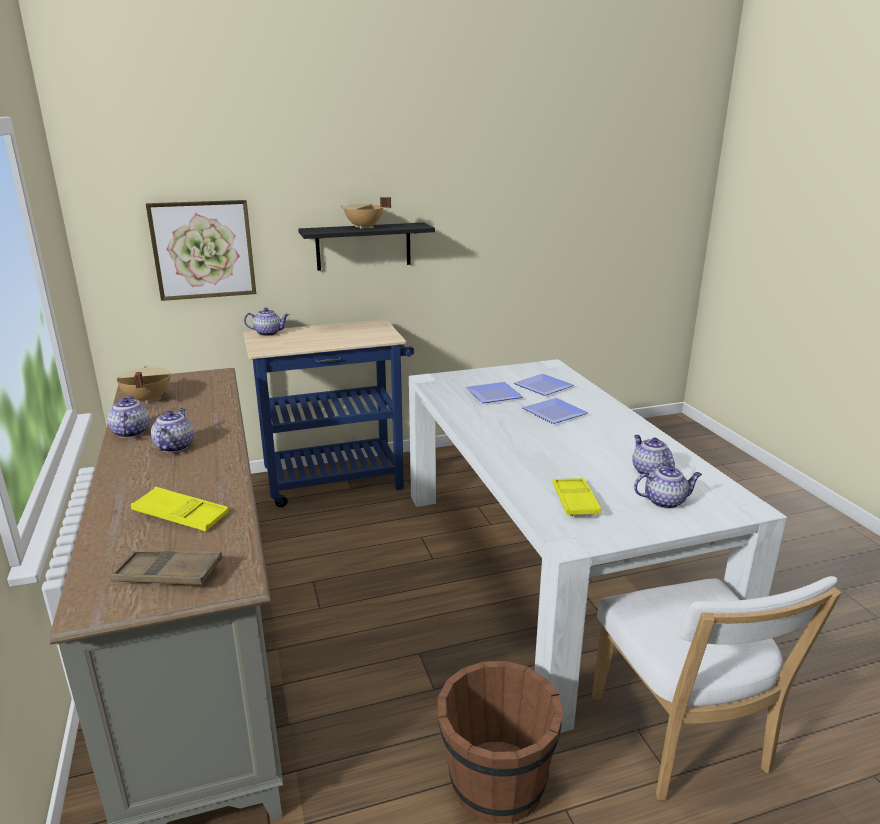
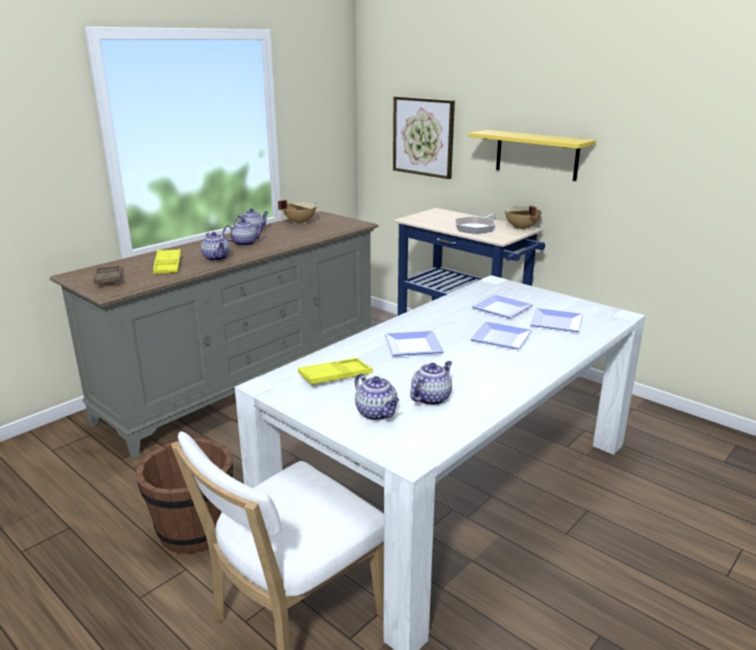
camera: 60 degrees right, 0 degrees up
(269, 333) = (443, 212): teapot -> teapot (217, 258)
(343, 336) = (476, 228): none -> frying pan
(363, 246) = (536, 155): black shelf -> yellow shelf
(364, 227) = (528, 135): beige cooking pot -> beige cooking pot (521, 228)
(540, 450) = (415, 347): none -> plate

